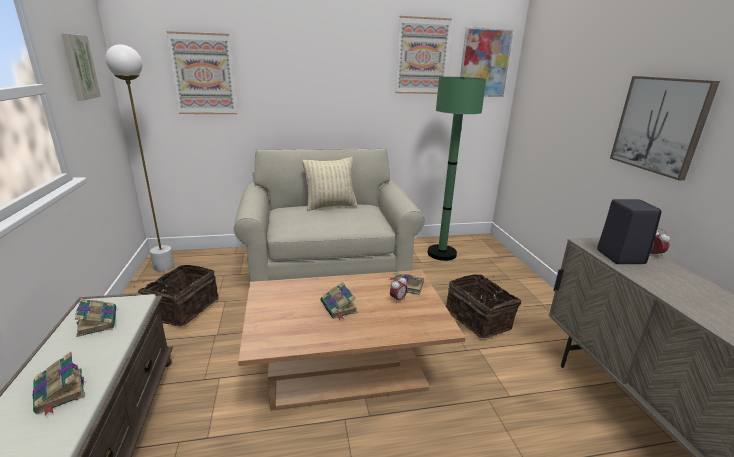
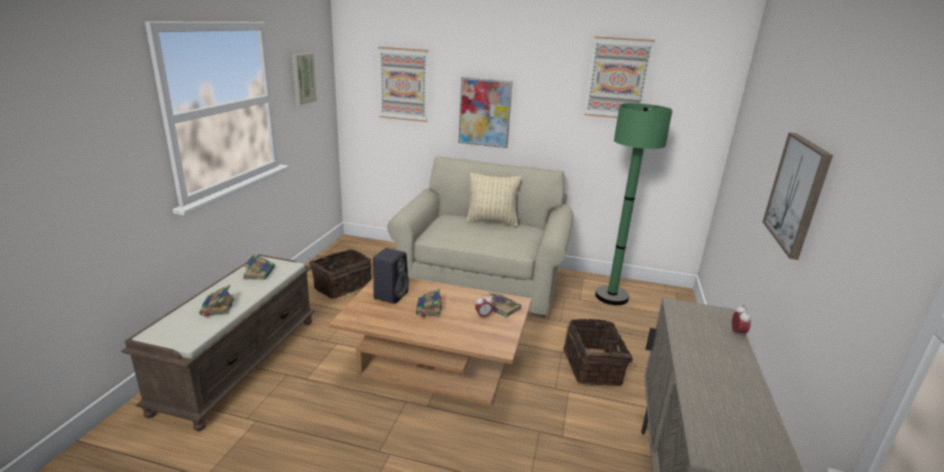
camera: 25 degrees right, 0 degrees up
(164, 267) = (347, 249): white floor lamp -> none
(484, 63) = (695, 89): picture -> picture (485, 112)
(619, 256) = (692, 325): black speaker -> black speaker (391, 295)

